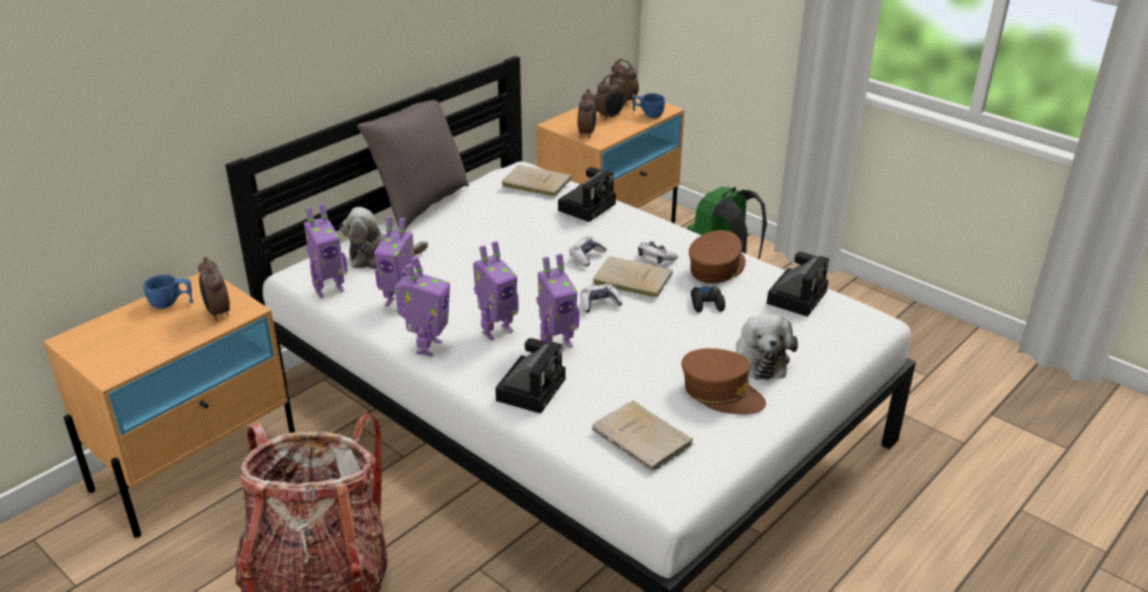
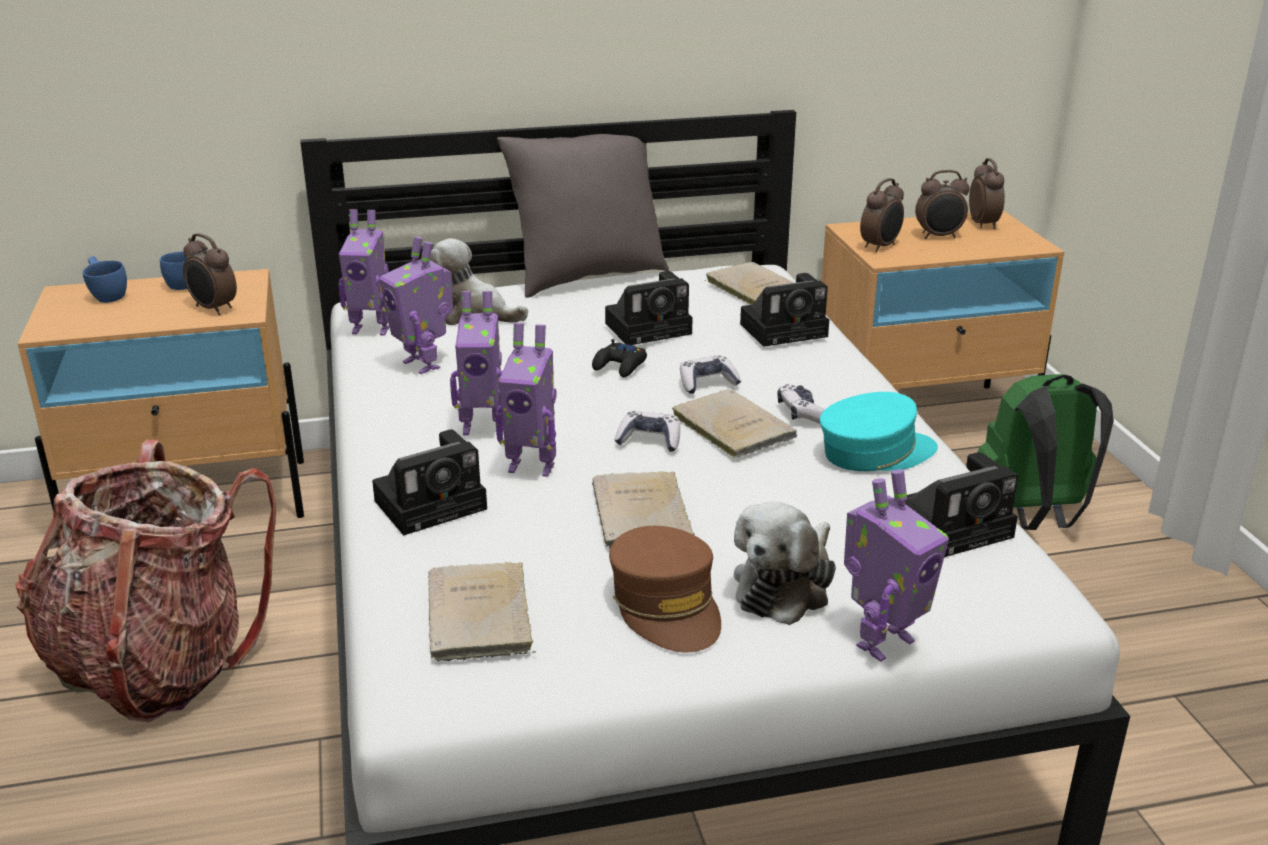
camera: 35 degrees right, 5 degrees down
(218, 313) = (213, 309): alarm clock -> alarm clock turned 60 degrees counterclockwise
(427, 347) = (385, 418): toy robot -> toy robot (882, 641)
(511, 230) = (651, 328): none -> camera
(647, 114) = (999, 245): blue cup -> blue cup (108, 294)
(650, 350) = (642, 517): none -> beige book
(707, 303) = (801, 490): black game controller -> black game controller (620, 366)
(716, 268) = (875, 452): brown cap -> turquoise cap

